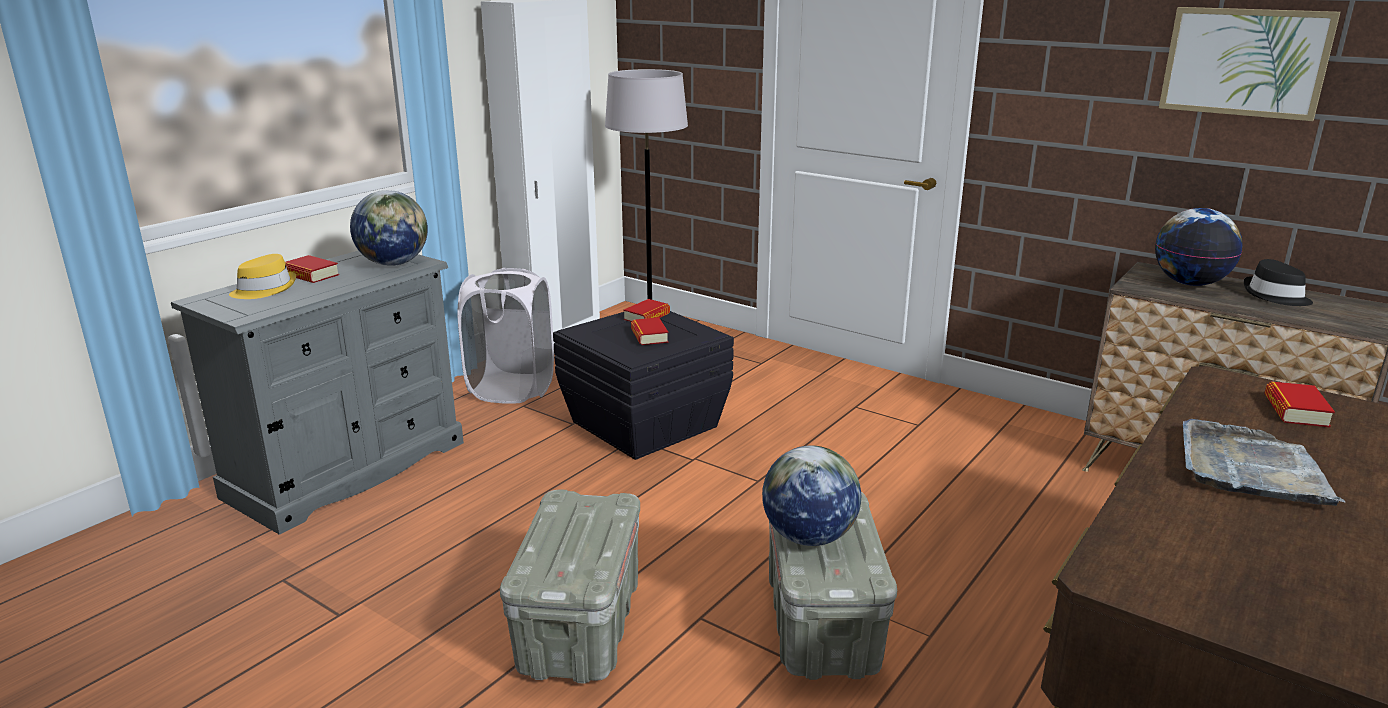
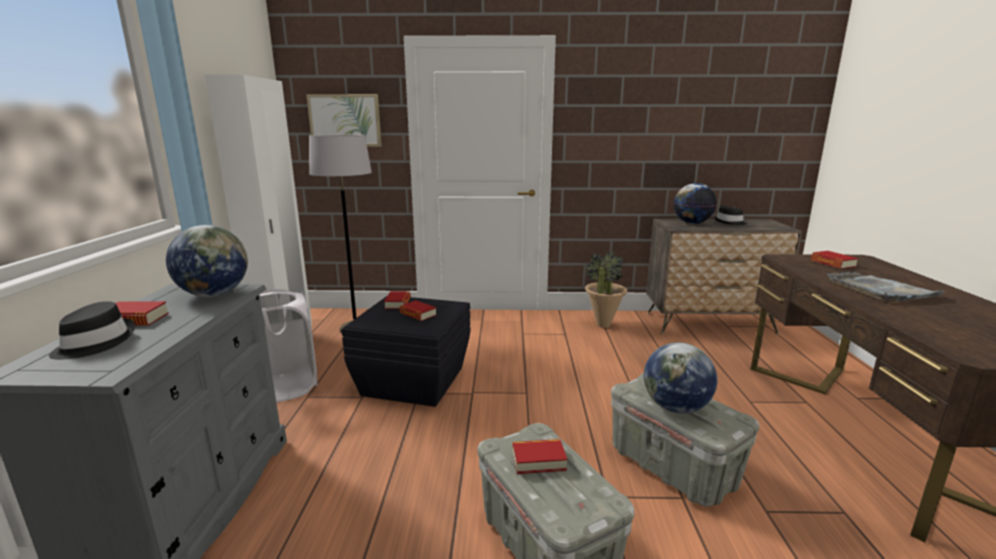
camera: 35 degrees left, 5 degrees down
(264, 289) = (94, 343): yellow hat -> black hat
(578, 525) = (538, 460): none -> book
(999, 429) = (603, 325): none -> potted plant
(1245, 62) = (693, 109): picture -> picture (345, 120)

